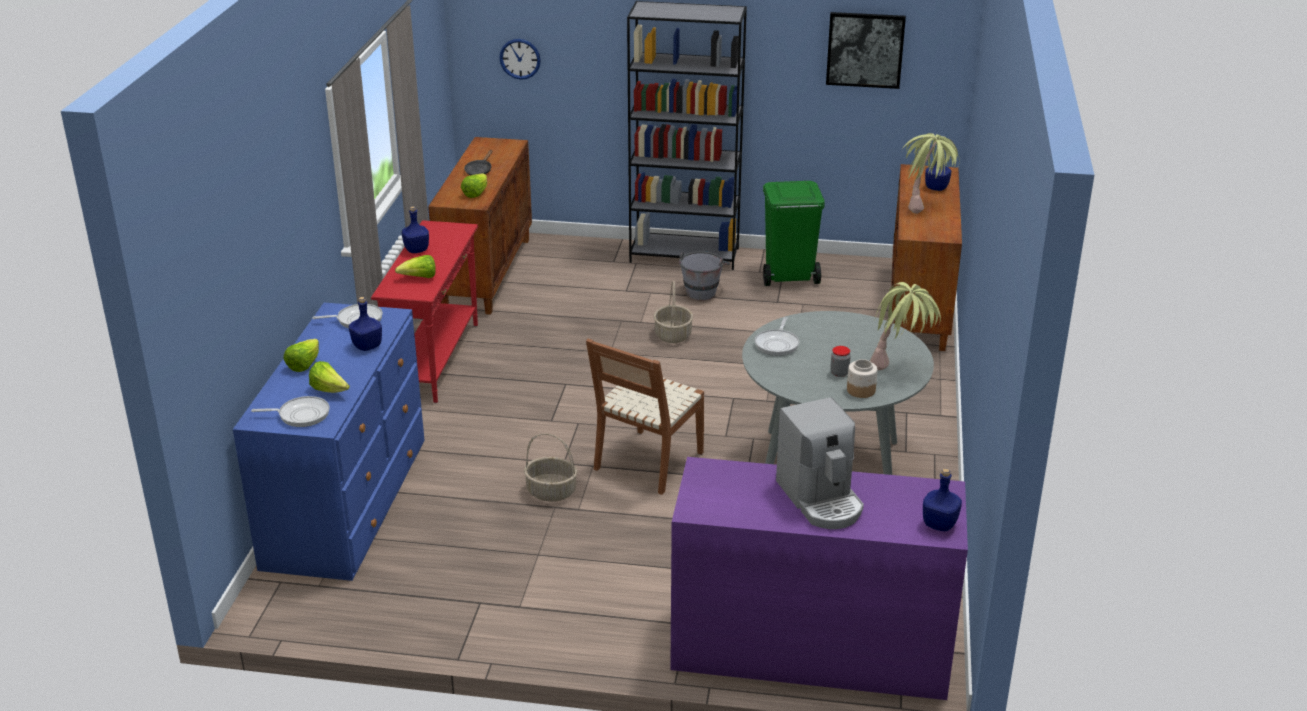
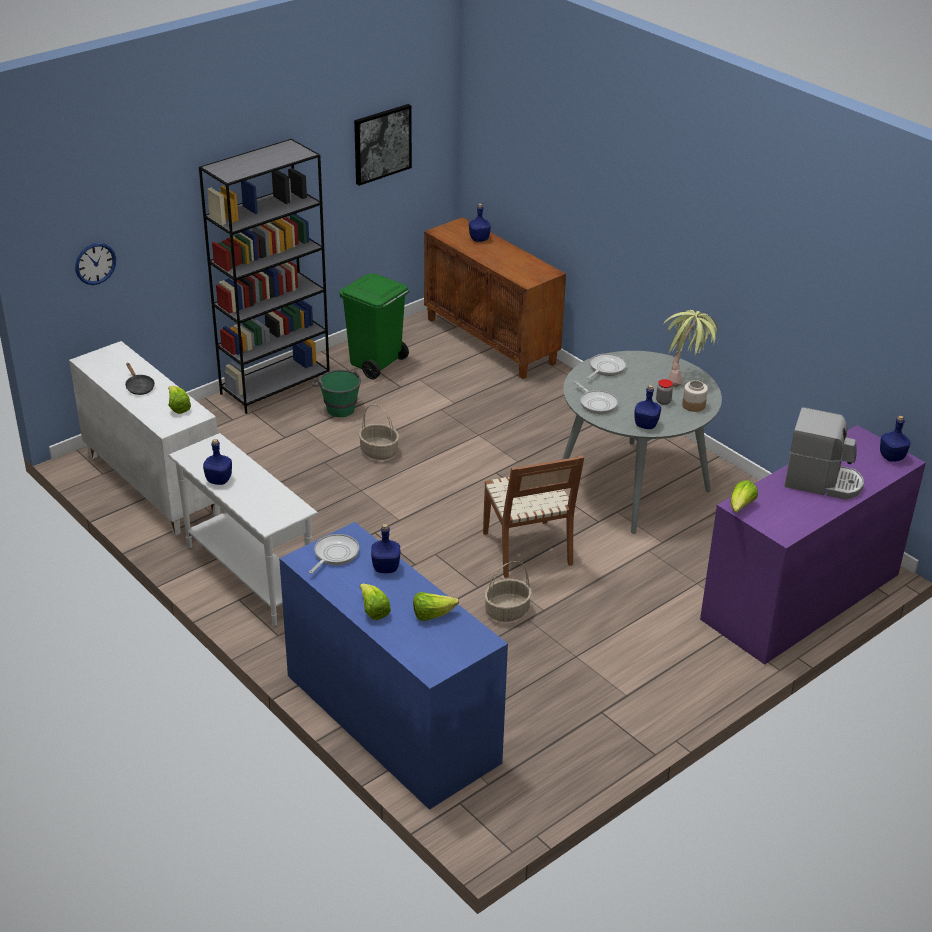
camera: 50 degrees left, 5 degrees up
(301, 415) = (452, 645): frying pan -> frying pan (606, 368)
(419, 278) = (270, 500): lettuce -> lettuce (741, 507)
(434, 360) = (247, 576): red console table -> white console table
(486, 273) = (151, 485): brown cabinet -> white cabinet
(702, 290) = (337, 406): grey bucket -> green bucket
(784, 380) = (646, 425): none -> blue bottle
(926, 206) = (498, 256): potted plant -> none

